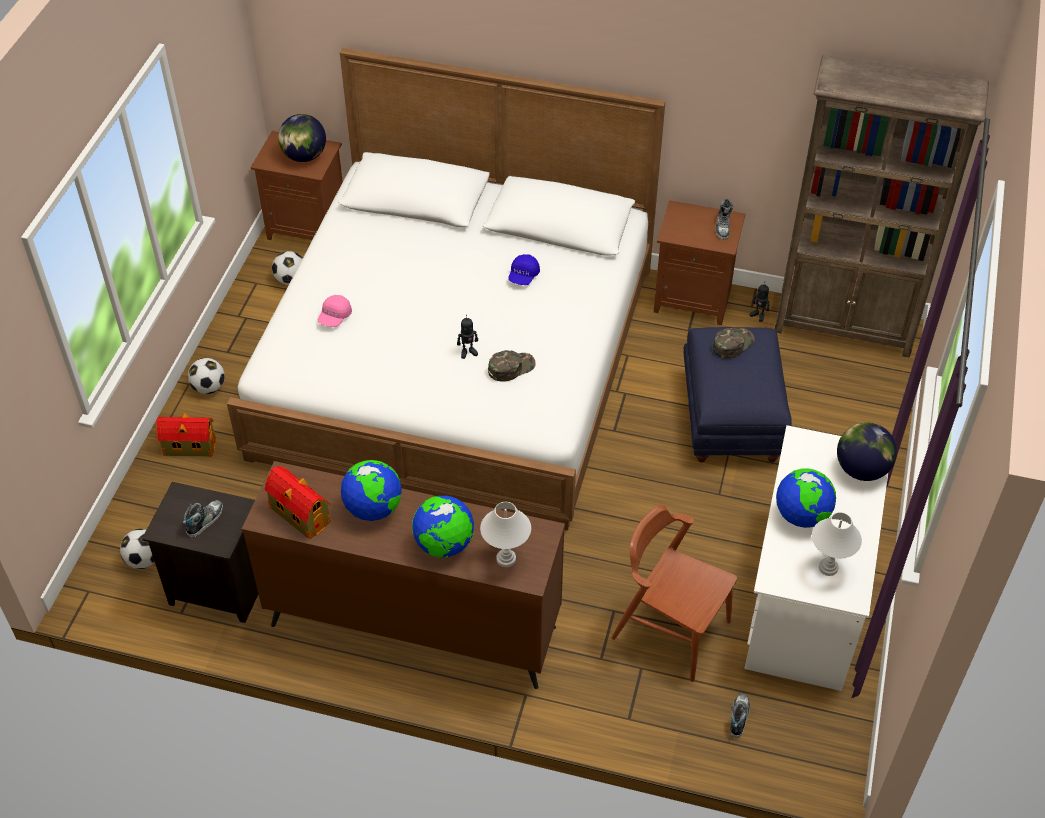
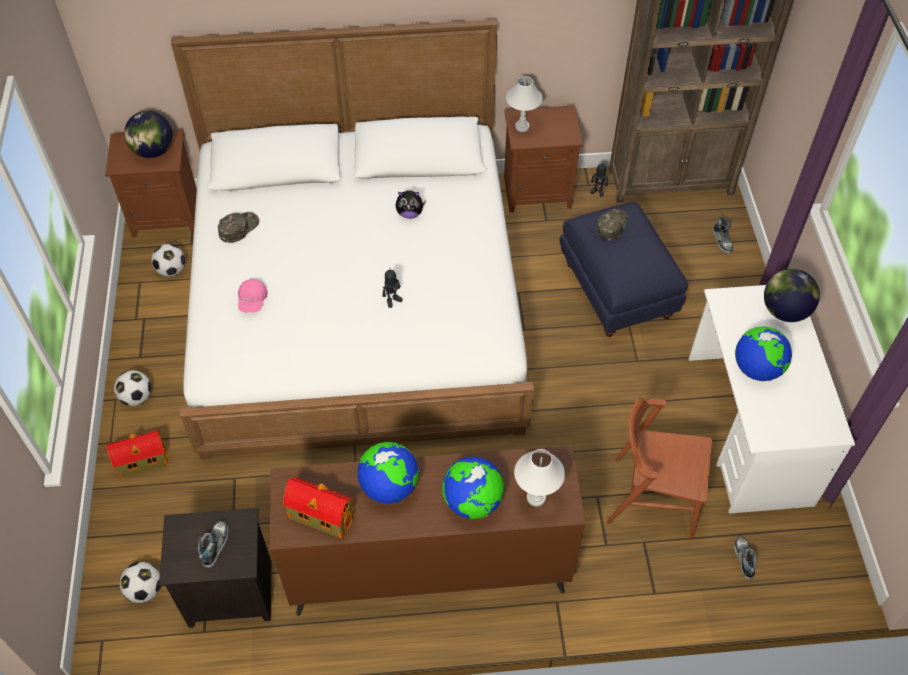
camera: 20 degrees left, 5 degrees up
(511, 367) = (438, 303): green cap -> green cap (238, 228)
(523, 276) = (410, 213): blue cap -> plush toy
(723, 226) = (561, 121): shoe -> shoe (722, 240)
(827, 568) = (801, 410): white table lamp -> white table lamp (522, 127)

